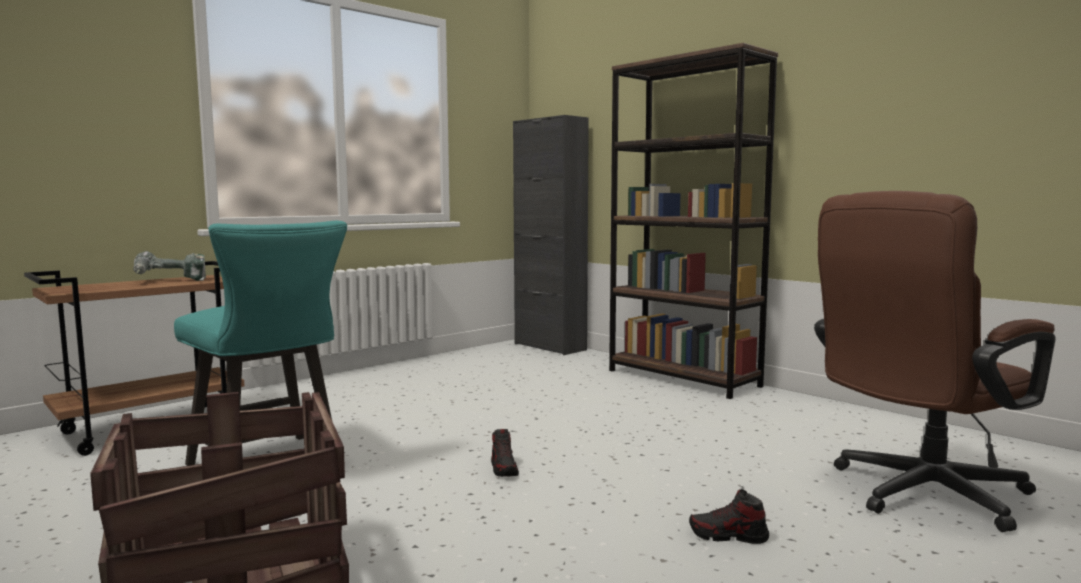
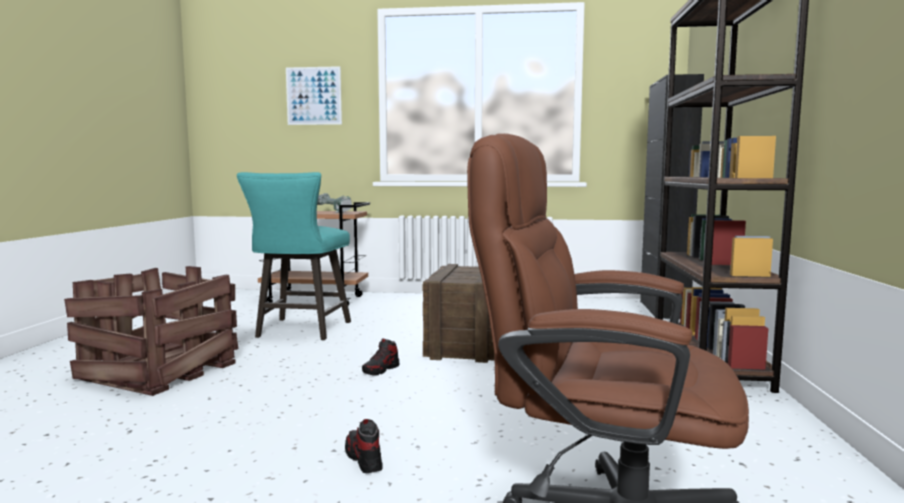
camera: 50 degrees right, 0 degrees up
(79, 87) = (313, 96): none -> picture
(501, 420) = (466, 345): none -> crate

